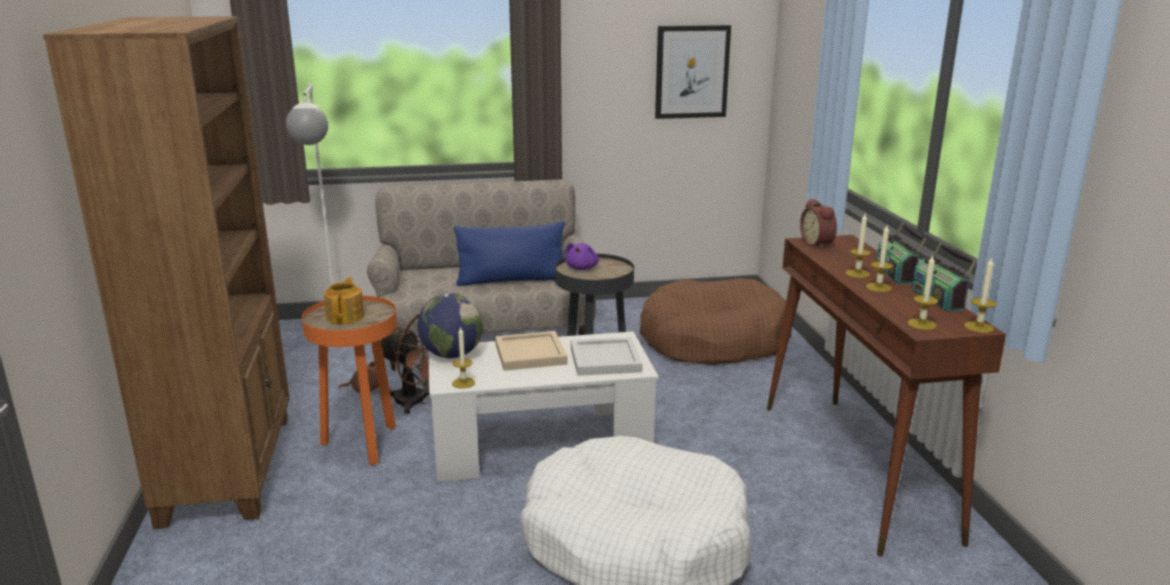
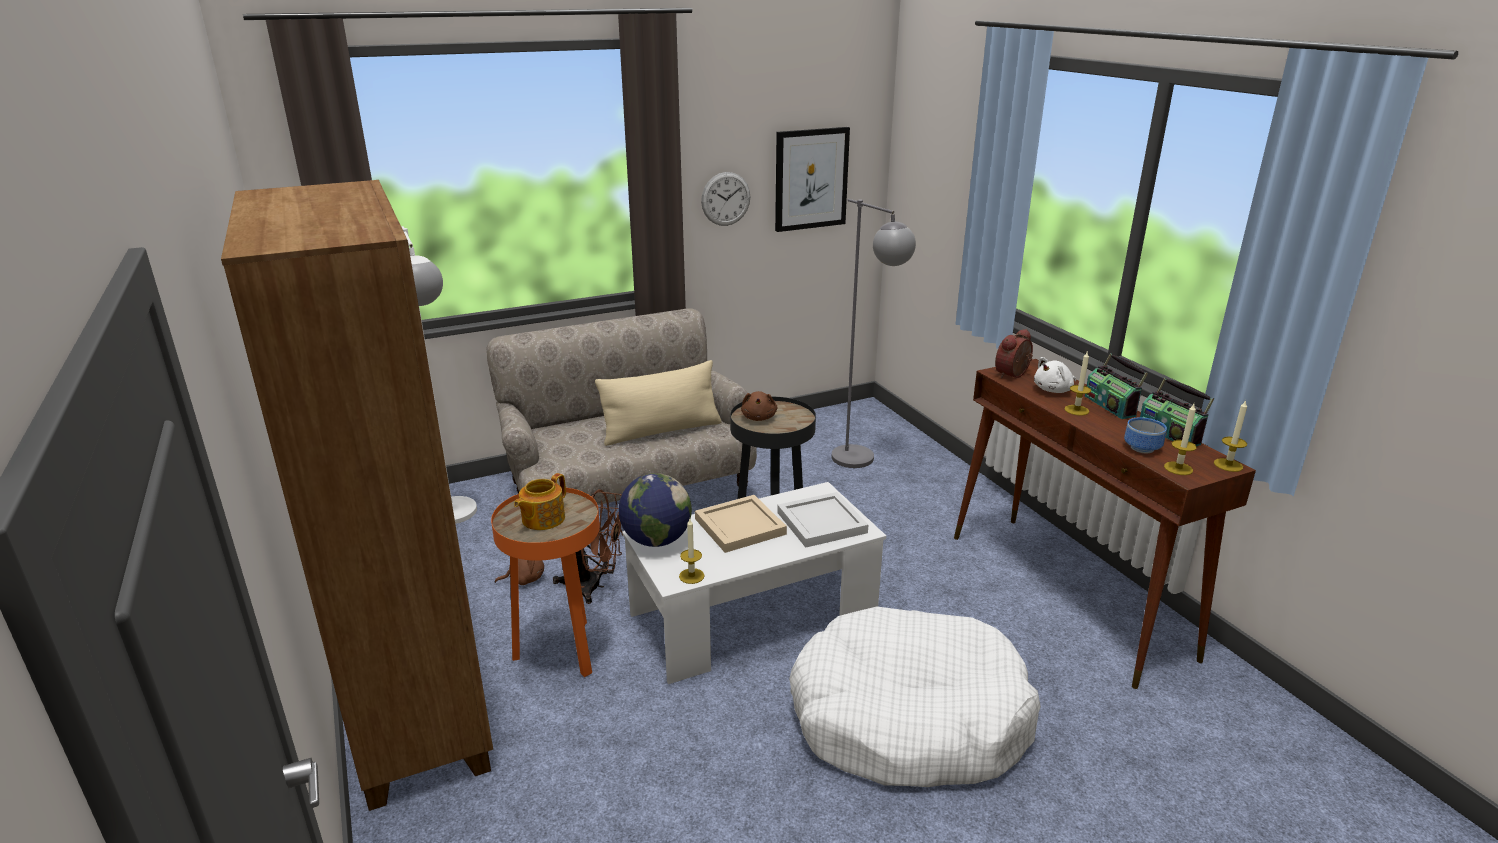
camera: 15 degrees left, 5 degrees up
(346, 317) = (542, 519): teapot -> teapot turned 135 degrees counterclockwise
(512, 280) = (661, 431): blue pillow -> beige pillow
(582, 268) = (759, 417): purple plush toy -> brown plush toy
(607, 84) = (726, 199): none -> wall clock
(713, 340) = (863, 464): brown dog bed -> grey floor lamp
(818, 244) = (1013, 375): alarm clock -> alarm clock turned 75 degrees clockwise
(849, 258) = (1054, 390): none -> white plush toy
(878, 287) = (1108, 426): candle -> none
(899, 306) = (1143, 447): none -> bowl

